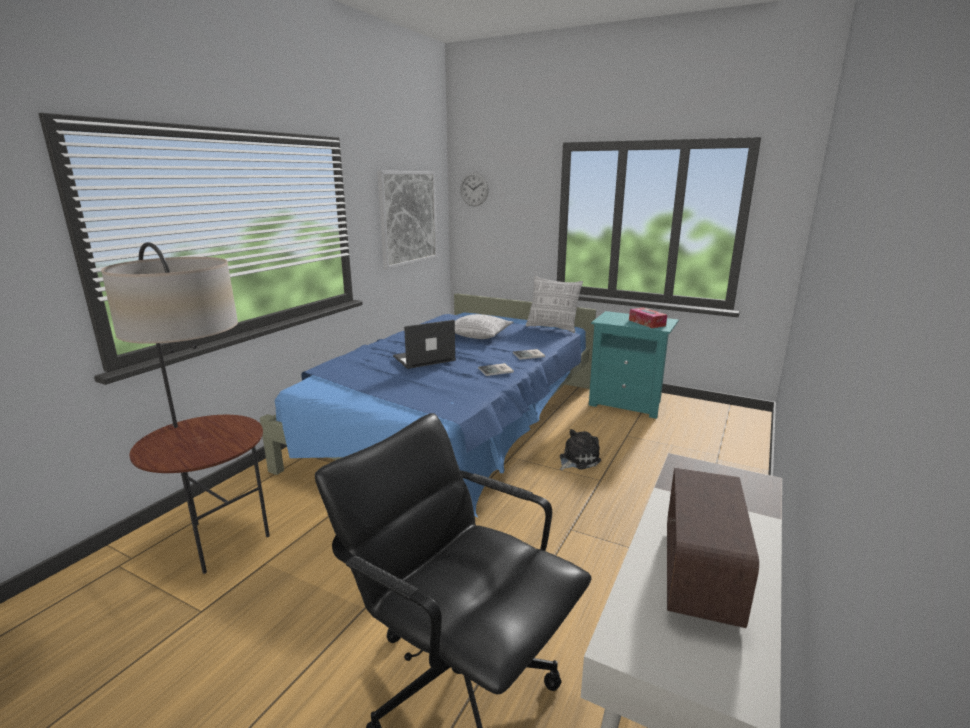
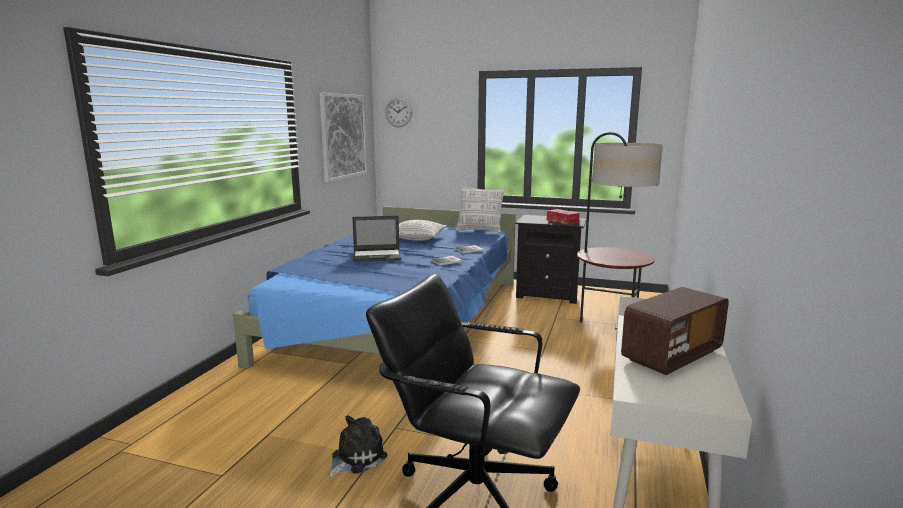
camera: 10 degrees left, 5 degrees down
(219, 540) = (214, 422): floor lamp -> floor lamp (609, 327)
(423, 359) = (377, 256): laptop -> laptop turned 150 degrees counterclockwise
(577, 460) = (519, 337): plush toy -> plush toy (356, 458)
(628, 403) = (549, 294): turquoise nightstand -> black nightstand
(700, 574) = (671, 355): radio -> radio turned 135 degrees counterclockwise

